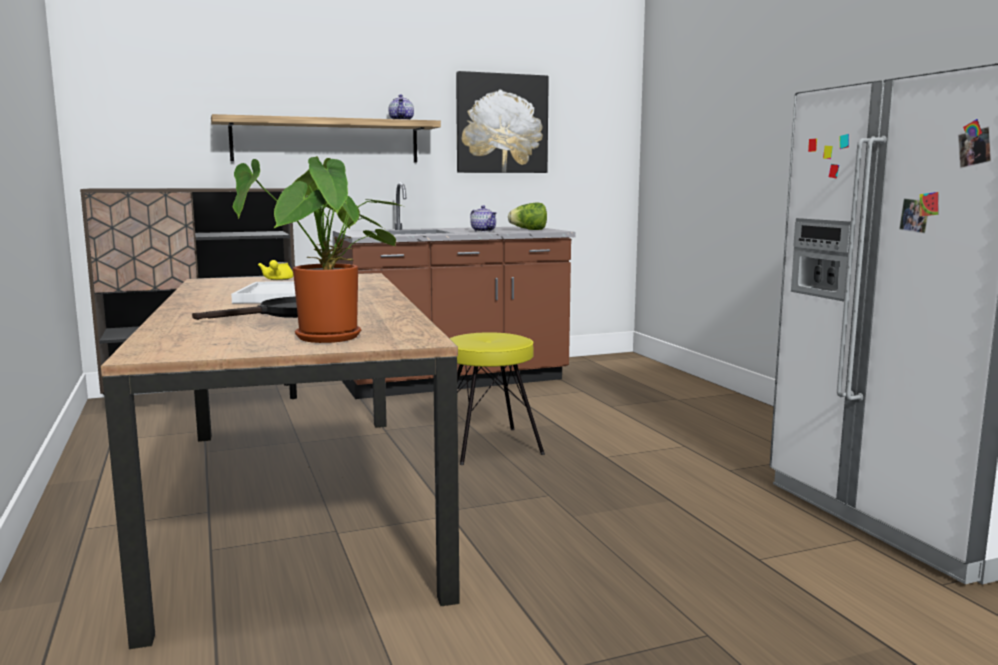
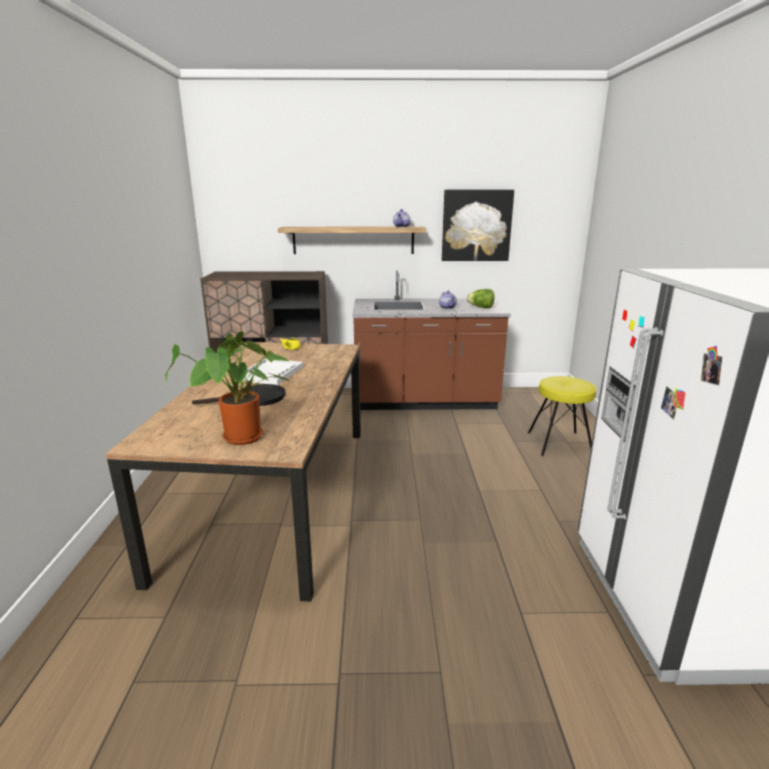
camera: 20 degrees right, 10 degrees up
(489, 446) = (410, 466): yellow stool -> yellow stool (559, 444)

